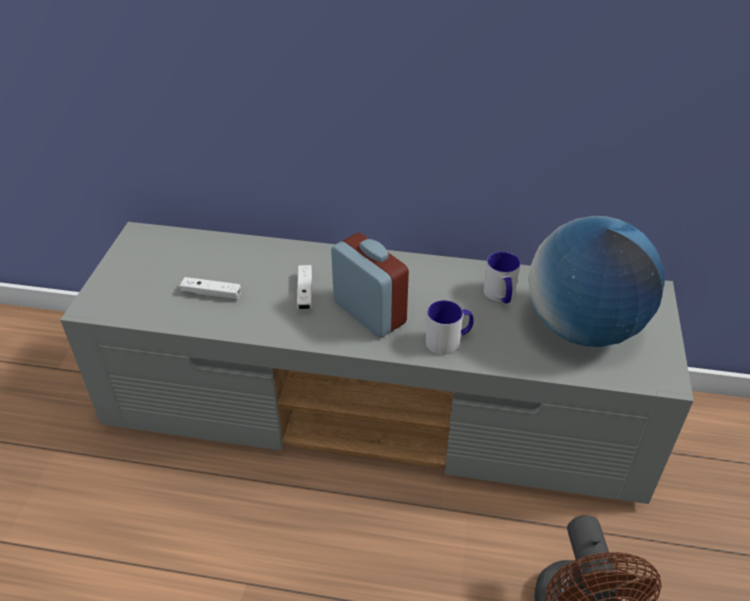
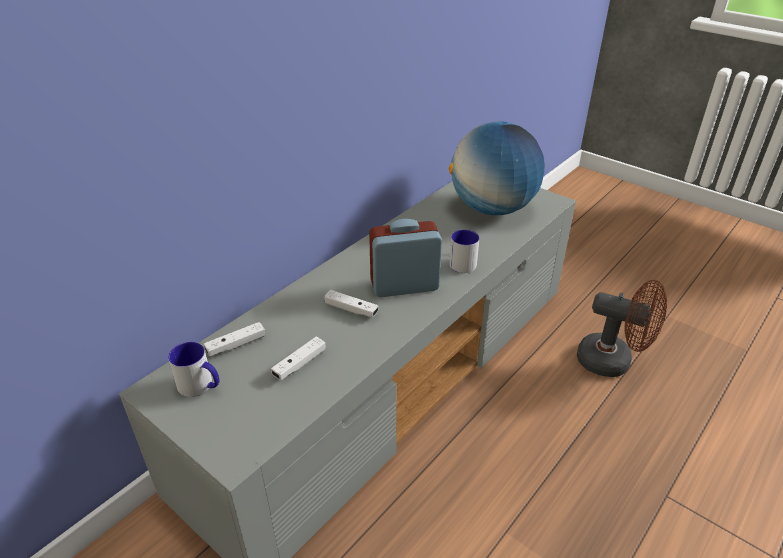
camera: 60 degrees left, 5 degrees down
(212, 249) = (236, 345): none -> white game controller
(500, 296) = (437, 225): mug -> mug (200, 386)

